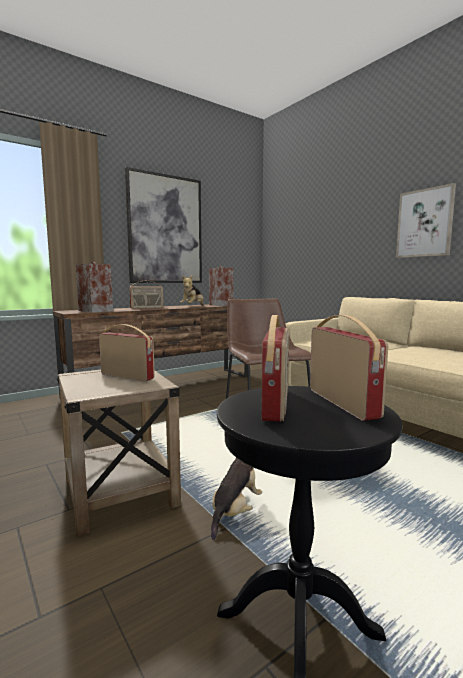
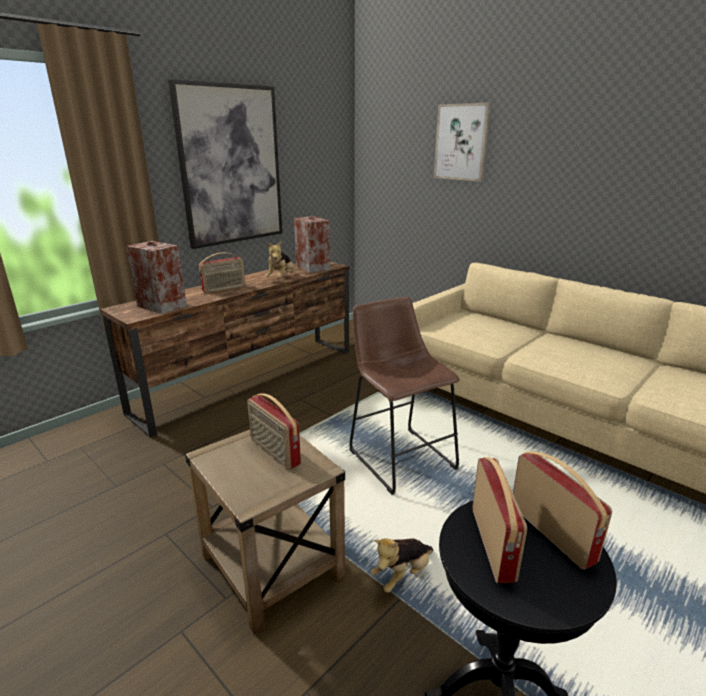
camera: 10 degrees left, 15 degrees up
(127, 376) = (274, 452): radio -> radio turned 150 degrees counterclockwise
(235, 511) = (402, 574): plush toy -> plush toy turned 150 degrees counterclockwise
(424, 223) = (576, 180): picture -> picture (461, 142)

